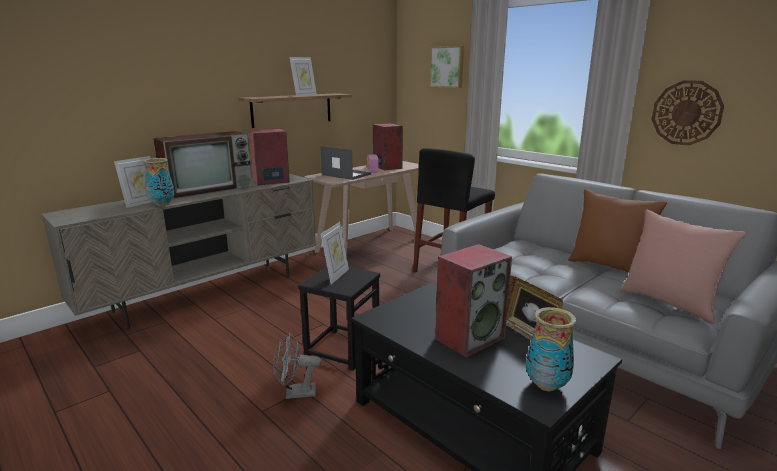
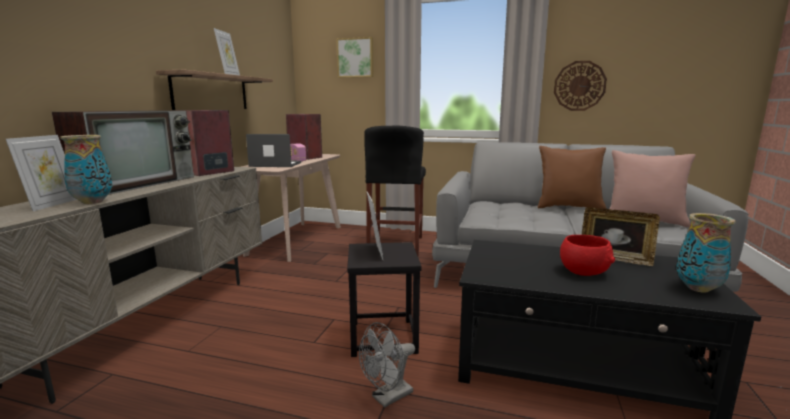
camera: 30 degrees left, 5 degrees down
(469, 338) = (584, 271): speaker -> red bowl

